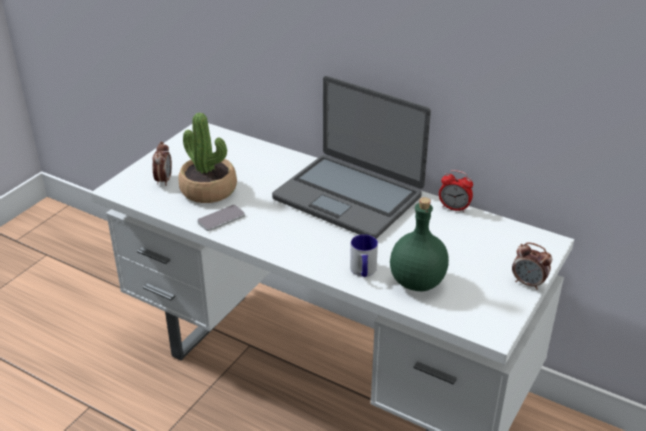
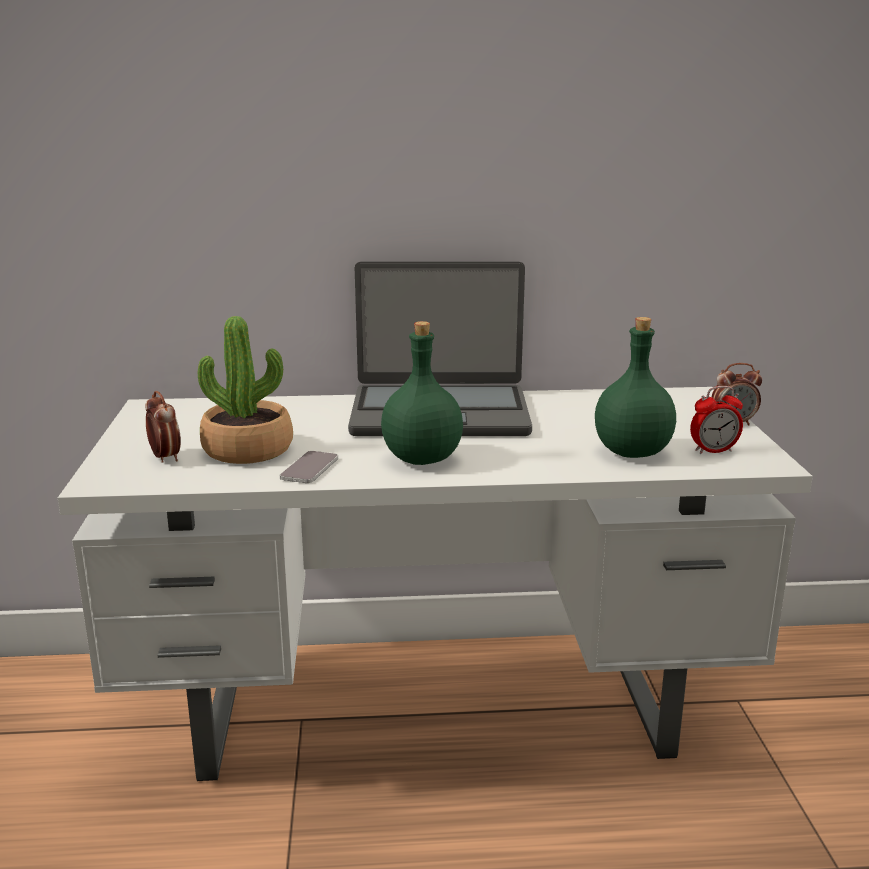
camera: 35 degrees left, 15 degrees down
(288, 236) = (423, 459): none -> green bottle
(363, 271) = (562, 461): mug -> none
(454, 208) = (567, 394): alarm clock -> alarm clock (713, 451)

